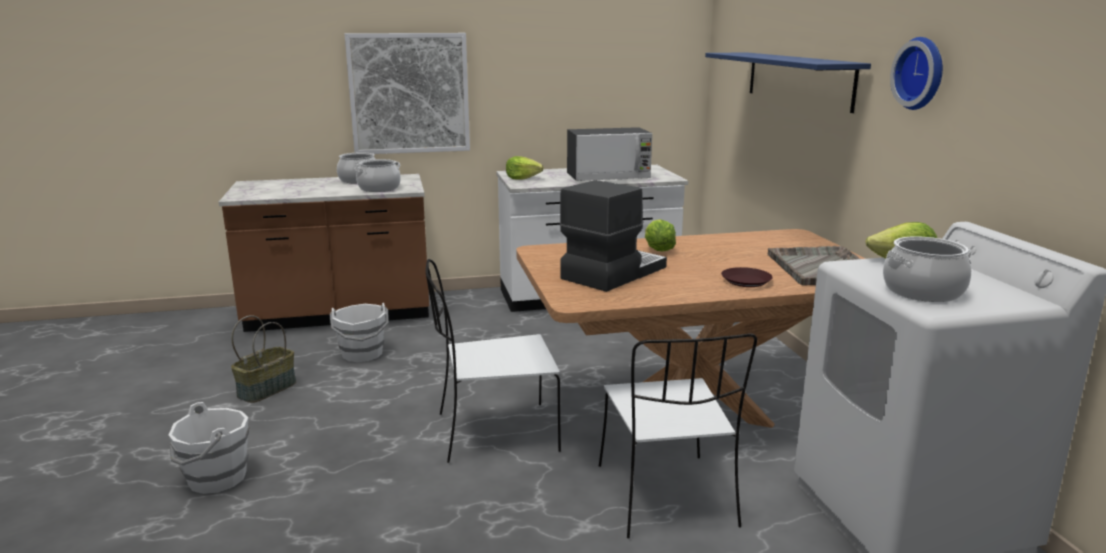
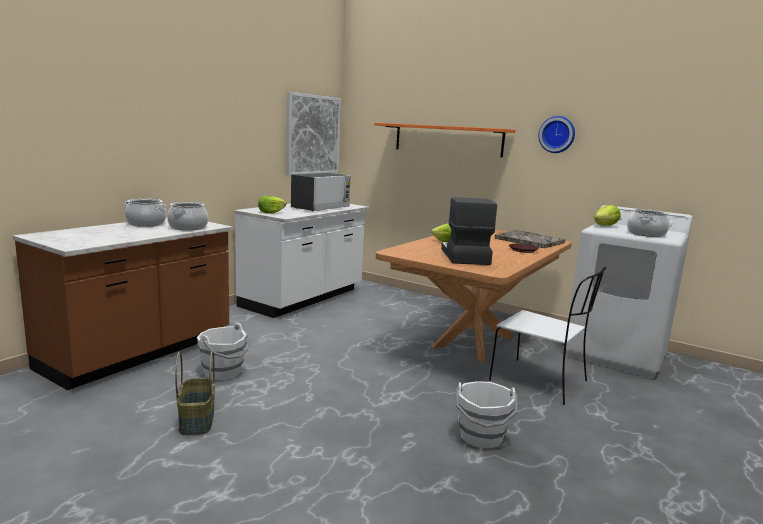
camera: 45 degrees left, 5 degrees down
(215, 479) = (297, 490): white bucket -> white bucket (481, 437)
(409, 93) = (171, 146): picture -> picture (313, 135)
(493, 433) = (410, 385): white chair -> none
(798, 79) = (447, 139): blue shelf -> orange shelf

